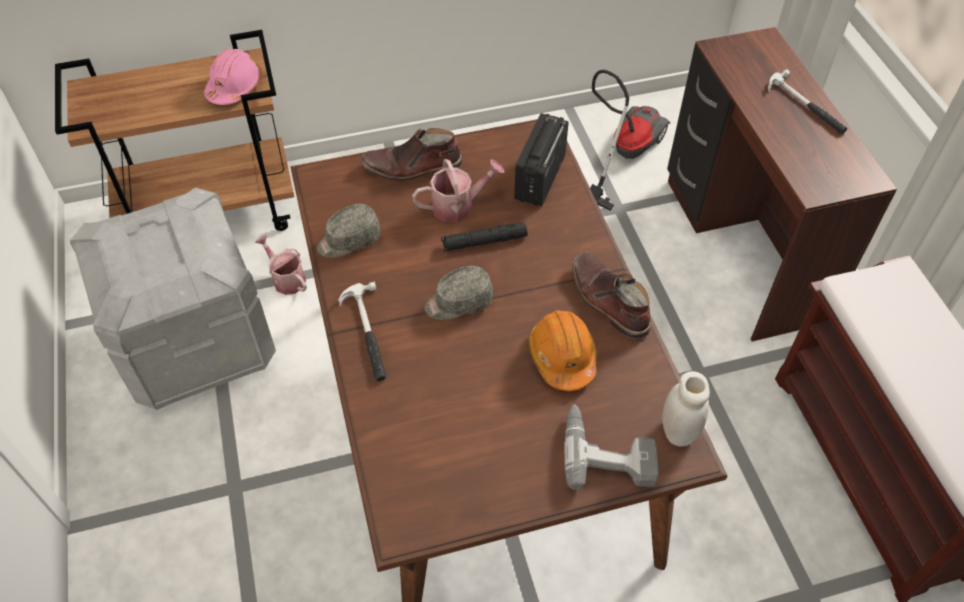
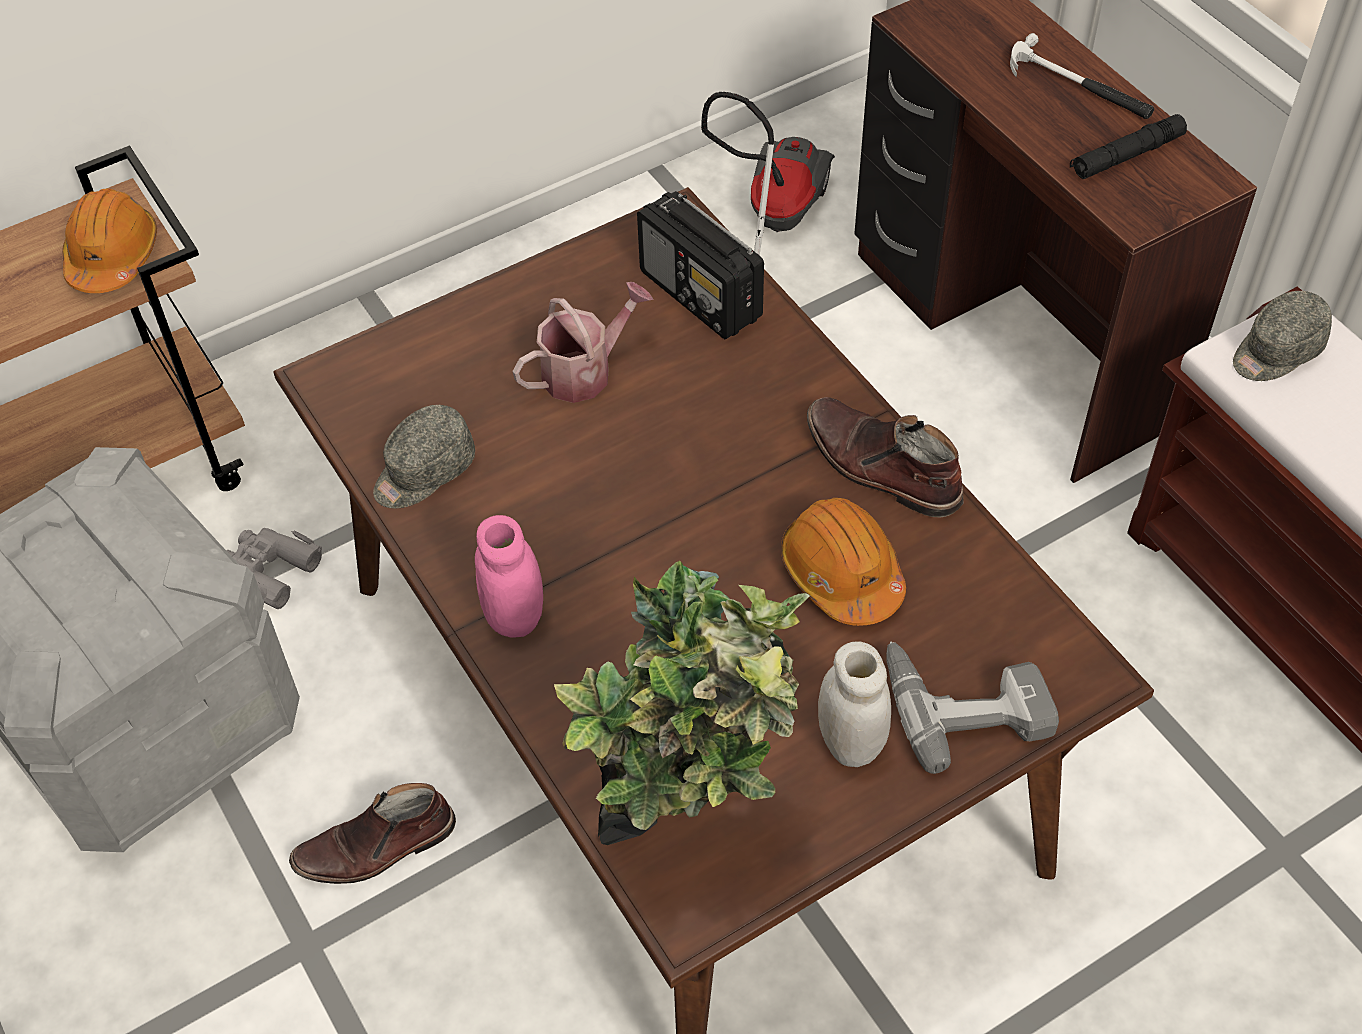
camera: 15 degrees left, 0 degrees up
(234, 87) = (113, 256): pink hard hat -> orange hard hat
(286, 278) = (269, 571): watering can -> grey binoculars
(367, 333) = (514, 616): hammer -> pink jar
(412, 167) = (484, 325): brown boot -> brown boot (376, 848)
(419, 480) = (688, 826): none -> potted plant
(458, 302) = (644, 528): grey cap -> grey cap (1276, 351)
(484, 241) = (649, 420): black flashlight -> black flashlight (1126, 156)
(539, 178) = (701, 296): radio -> radio turned 45 degrees counterclockwise
(678, 431) = (1060, 642): white jar -> white jar (850, 742)

